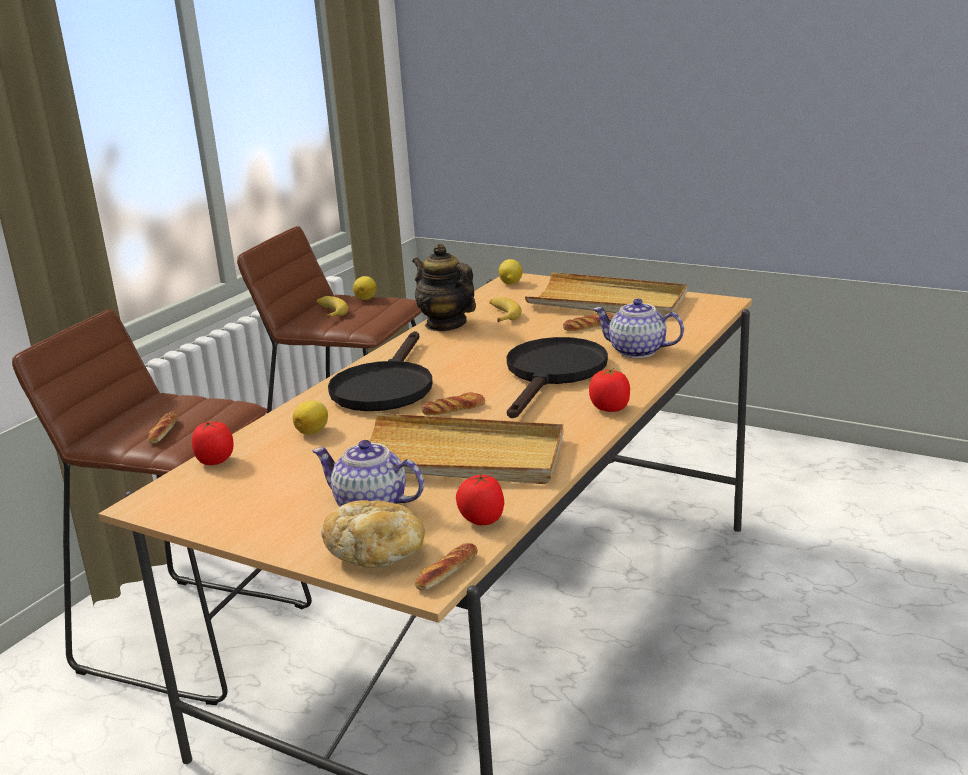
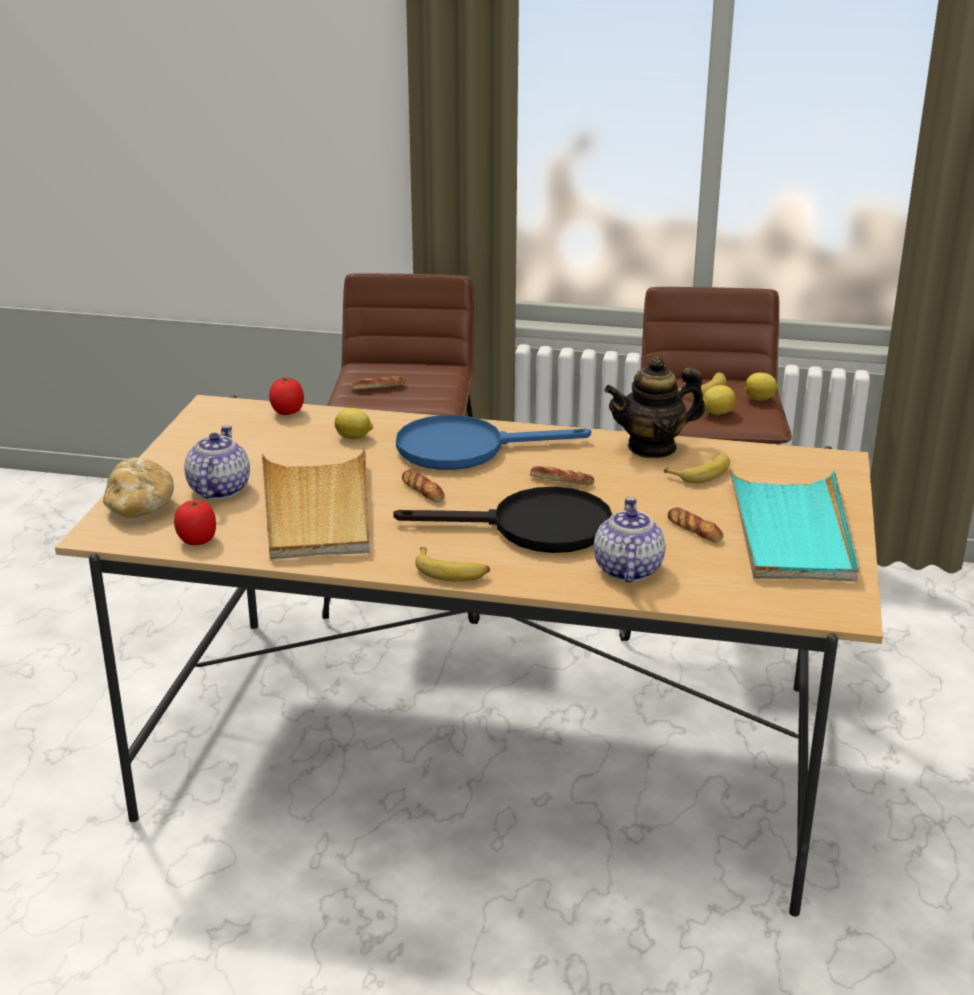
camera: 70 degrees right, 5 degrees up
(385, 386) = (465, 448): black frying pan -> blue frying pan
(445, 324) = (652, 447): teapot -> teapot turned 135 degrees counterclockwise
(447, 572) = (113, 540): bread -> bread (561, 481)
(510, 283) = (818, 461): lemon -> lemon (716, 413)
(608, 302) = (791, 531): beige tray -> turquoise tray
(610, 408) = (451, 572): tomato -> banana

